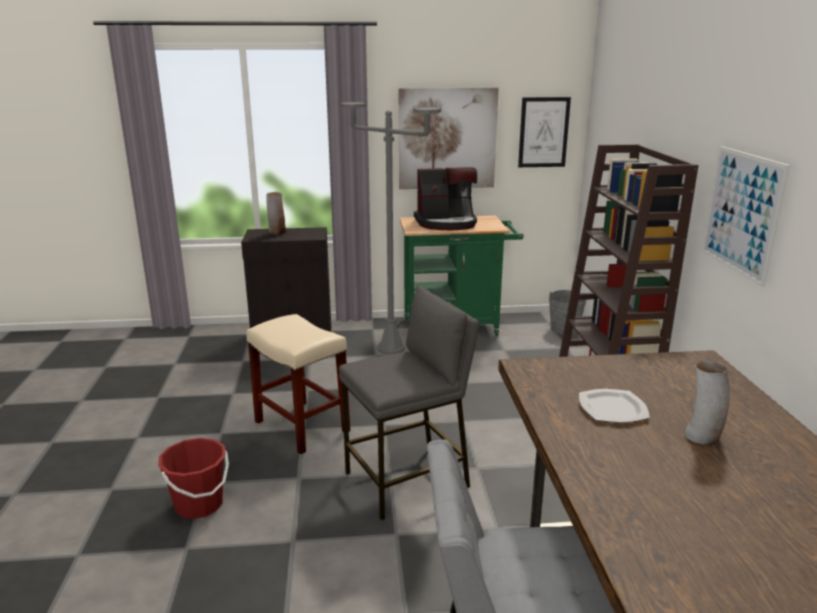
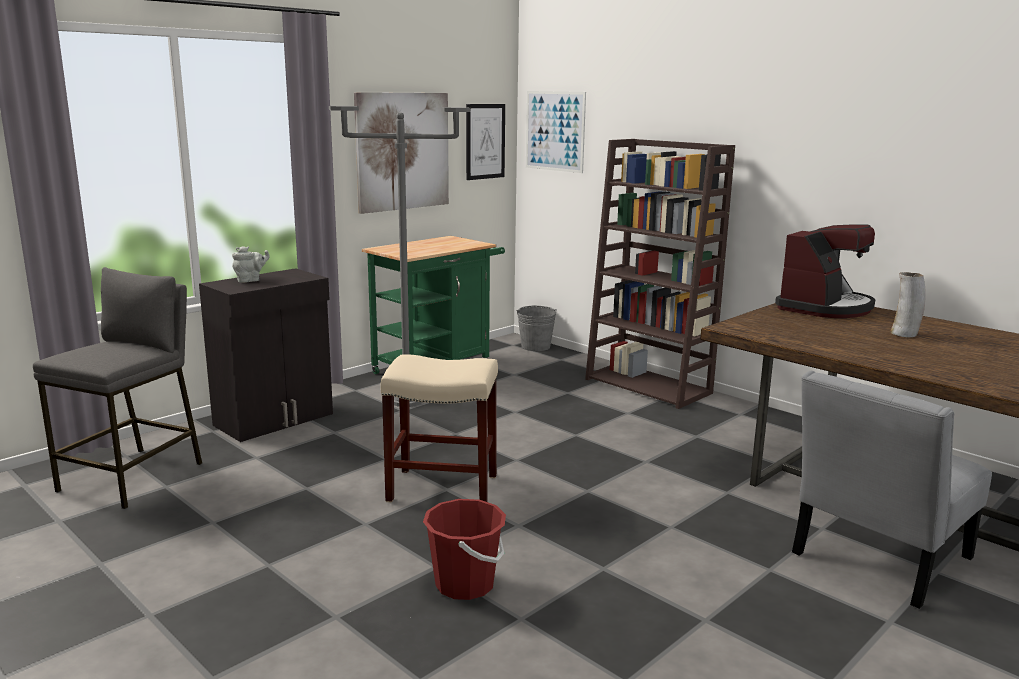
camera: 40 degrees left, 5 degrees down
(277, 232) = (250, 280): vase -> grey teapot
(408, 480) = (612, 490): grey stool -> grey stool (133, 477)
(446, 223) = (424, 246): coffee machine -> coffee machine (825, 307)
(612, 409) = (833, 334): plate -> none
(742, 213) = (795, 177): picture -> picture (555, 131)

